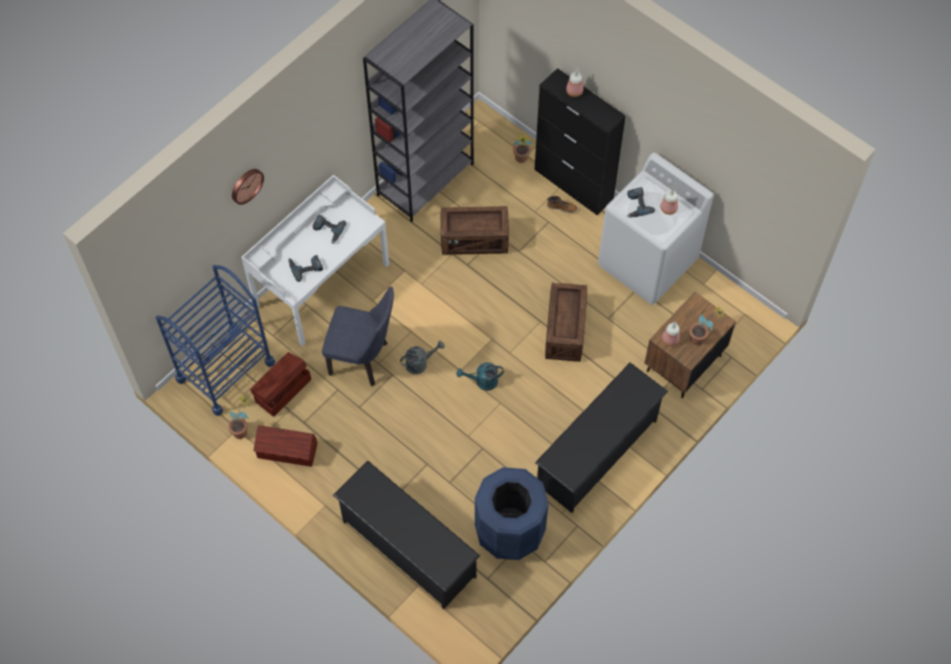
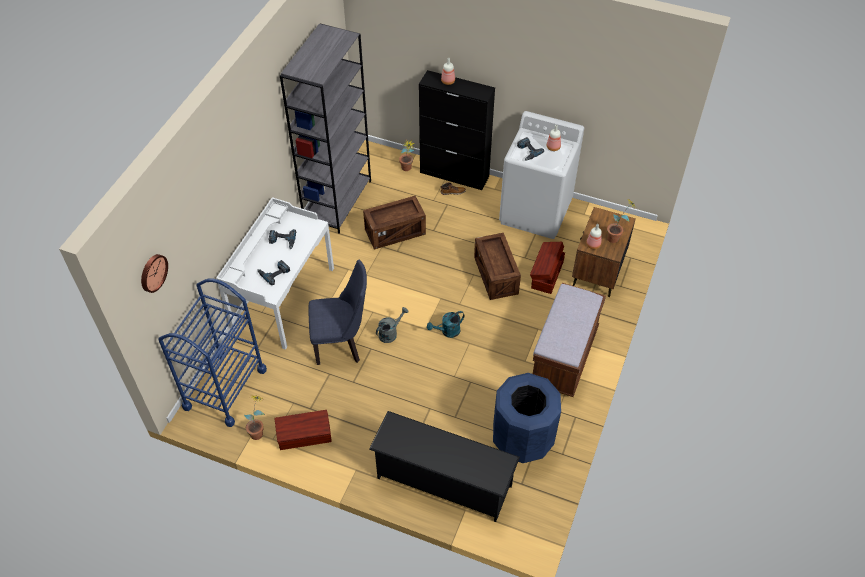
camera: 20 degrees left, 10 degrees down
(246, 185) = (210, 200): wall clock -> wall clock (152, 272)
(282, 390) = (281, 389): brown storage box -> brown storage box (546, 274)
(597, 453) = (564, 356): black shoe rack -> brown bench

